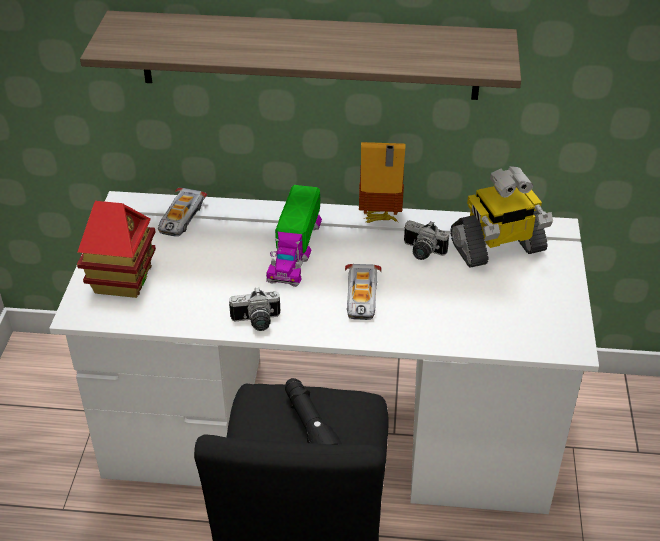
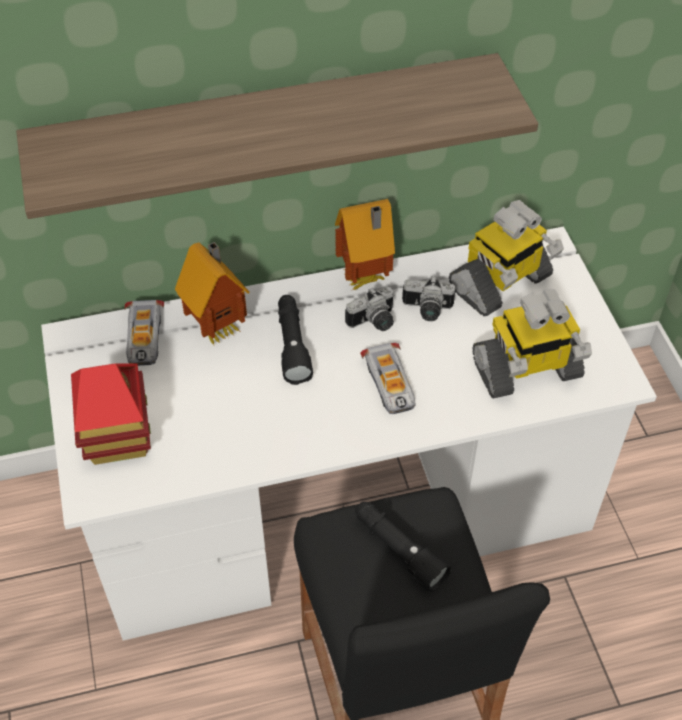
camera: 20 degrees left, 10 degrees up
(243, 224) = (219, 328): none -> toy house
(256, 322) = (294, 447): camera -> camera (374, 322)
(295, 250) = (292, 345): toy truck -> black flashlight
(487, 316) = (526, 370): none -> toy robot

